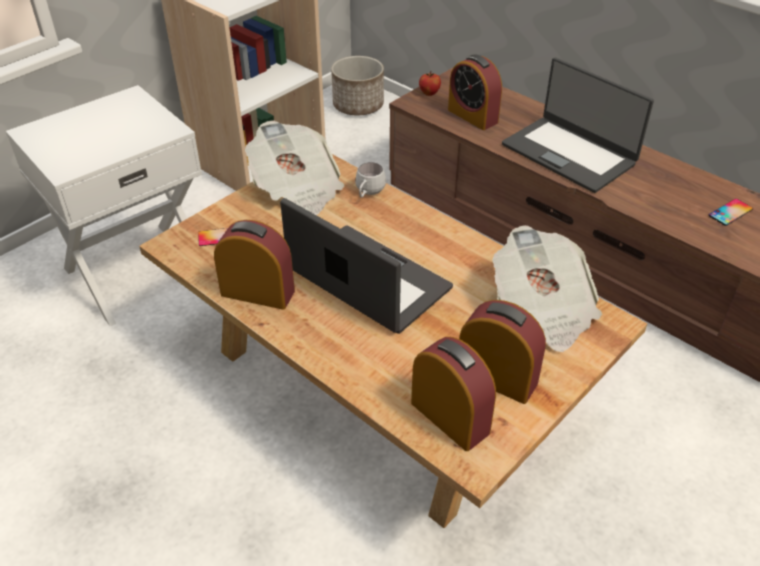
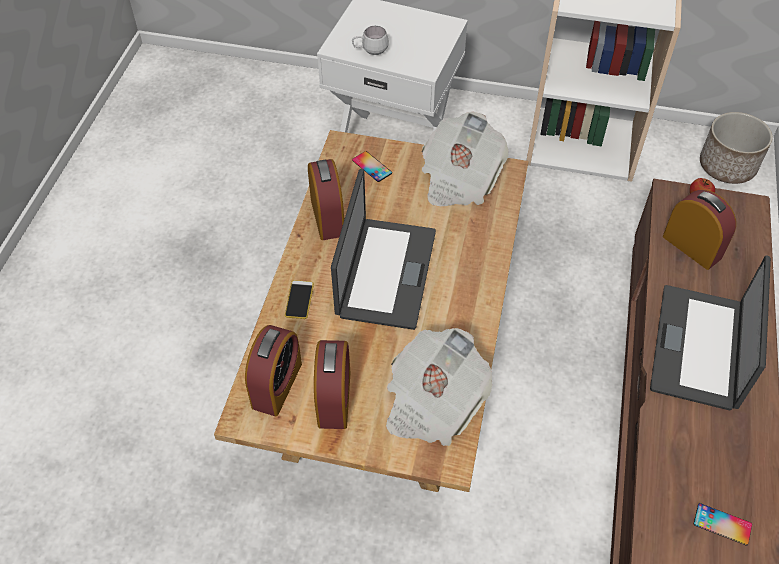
camera: 60 degrees right, 10 degrees up
(349, 356) = (299, 300): none -> phone
(368, 193) = (491, 224): white mug -> white mug (370, 51)
(472, 116) = (692, 247): alarm clock -> alarm clock turned 120 degrees clockwise

